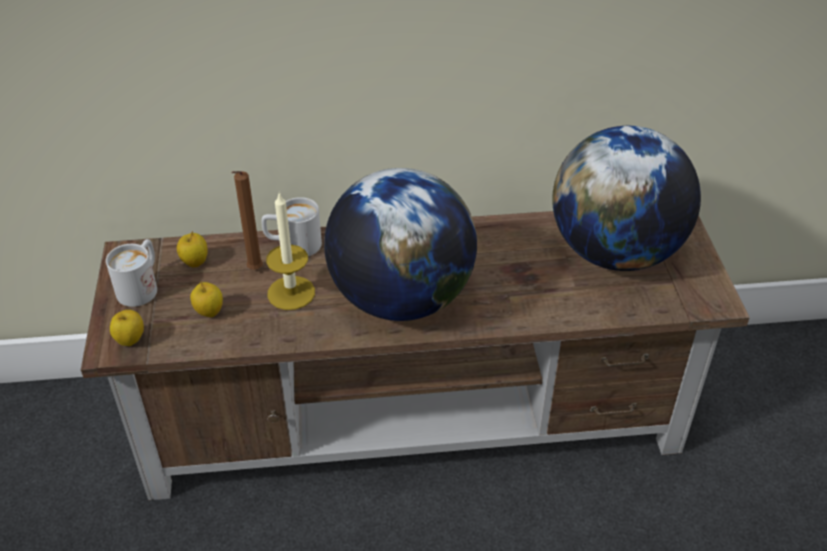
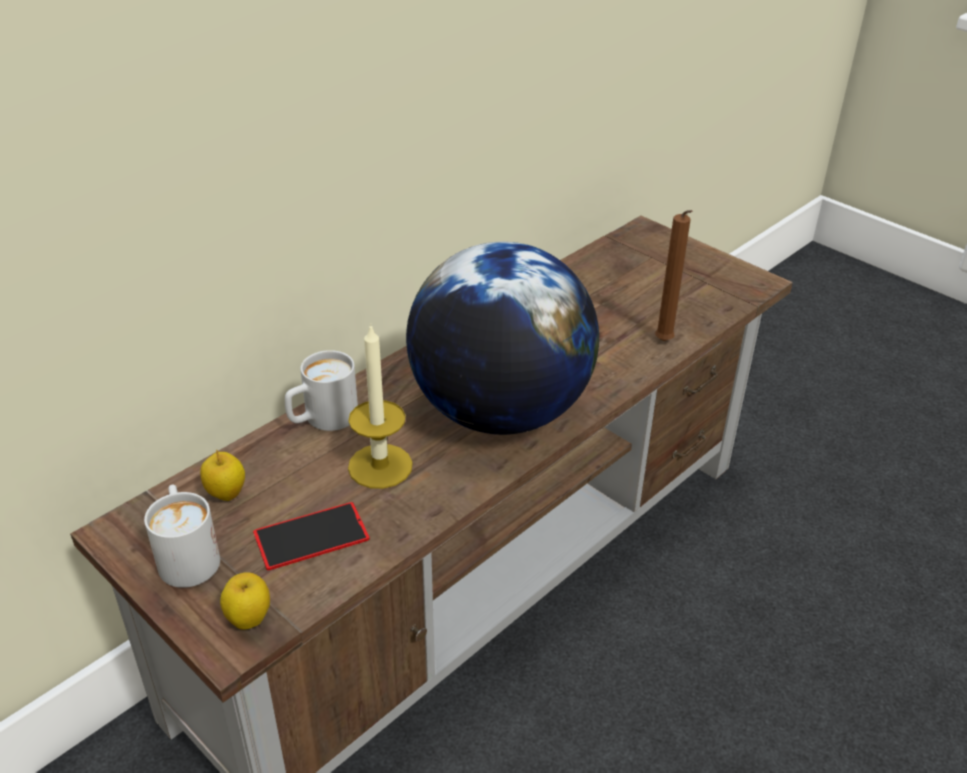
camera: 40 degrees left, 5 degrees down
(209, 313) = (311, 536): apple -> phone
(253, 271) = (309, 467): brown candle -> brown candle (664, 343)
(615, 252) = (634, 280): globe -> none

